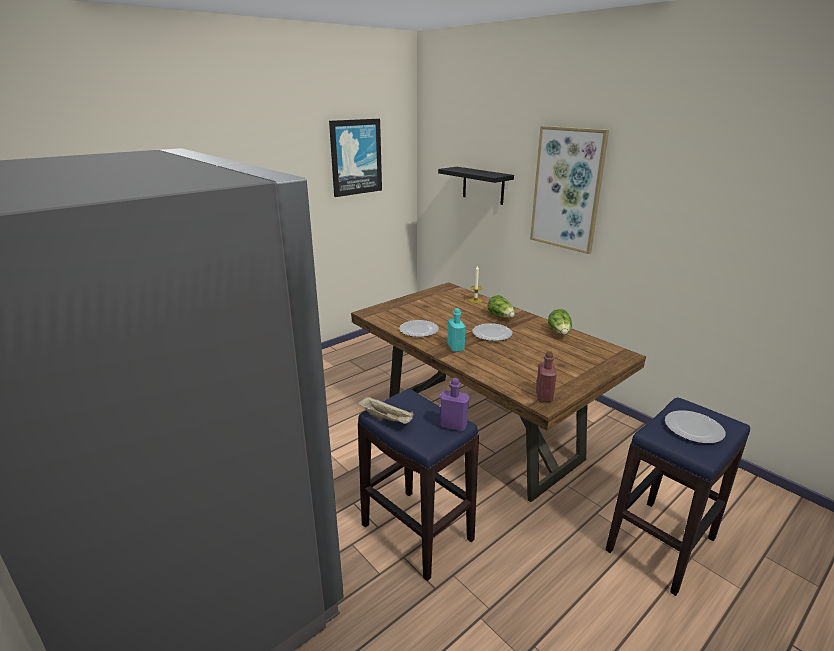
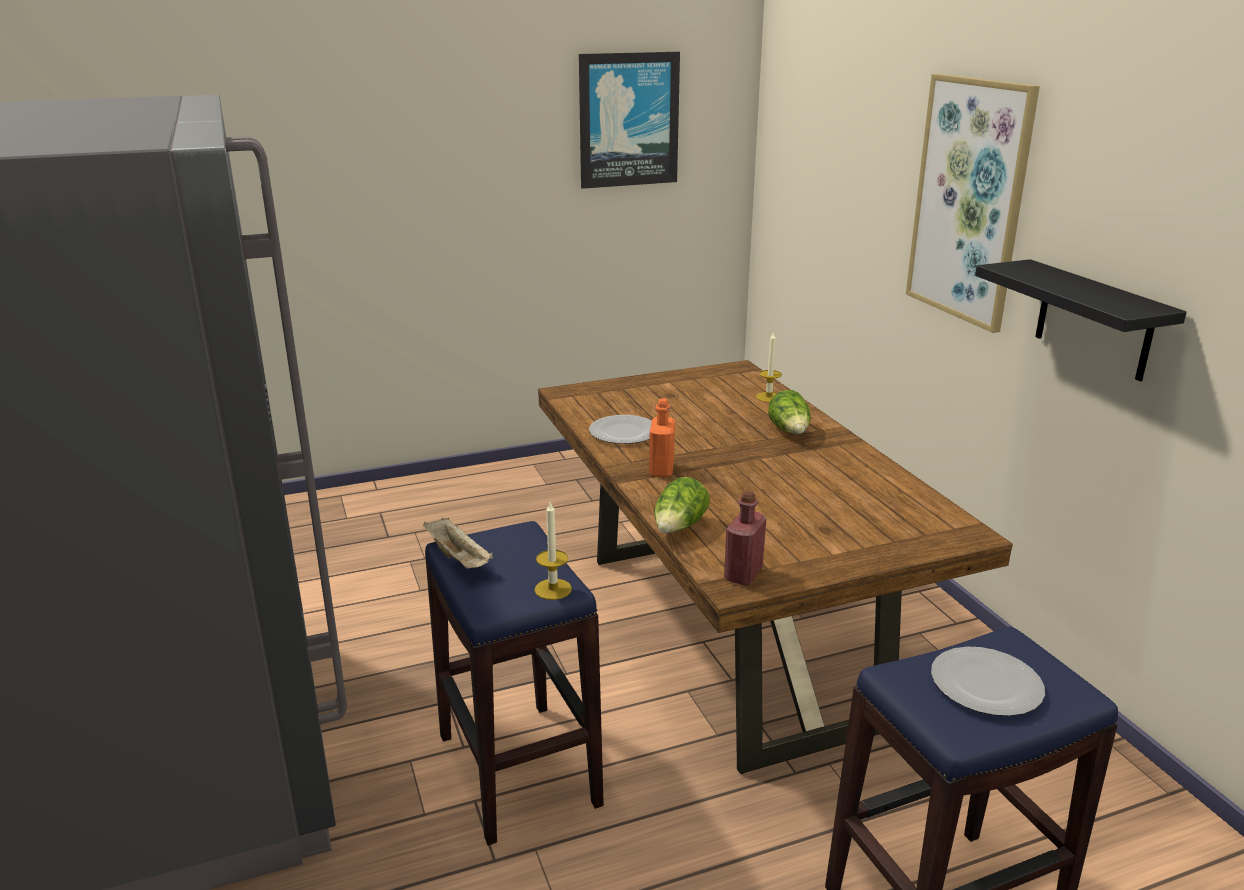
camera: 20 degrees right, 0 degrees up
(453, 425) = (553, 589): purple bottle -> candle
(455, 347) = (661, 470): turquoise bottle -> orange bottle
(483, 185) = (846, 184): black shelf -> black shelf (1094, 320)
(491, 334) = (745, 458): plate -> none
(559, 332) = (877, 475): lettuce -> lettuce (679, 527)

